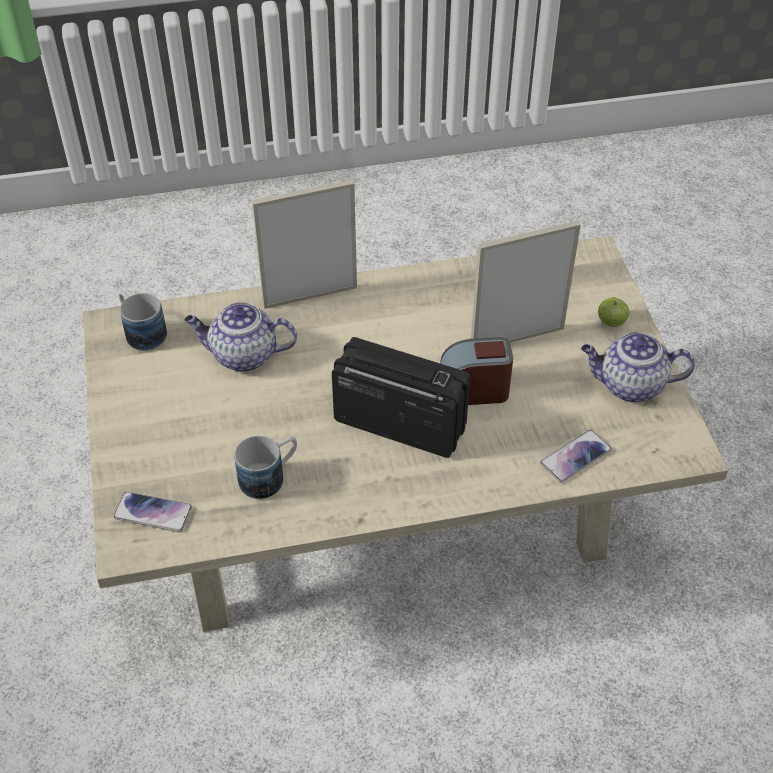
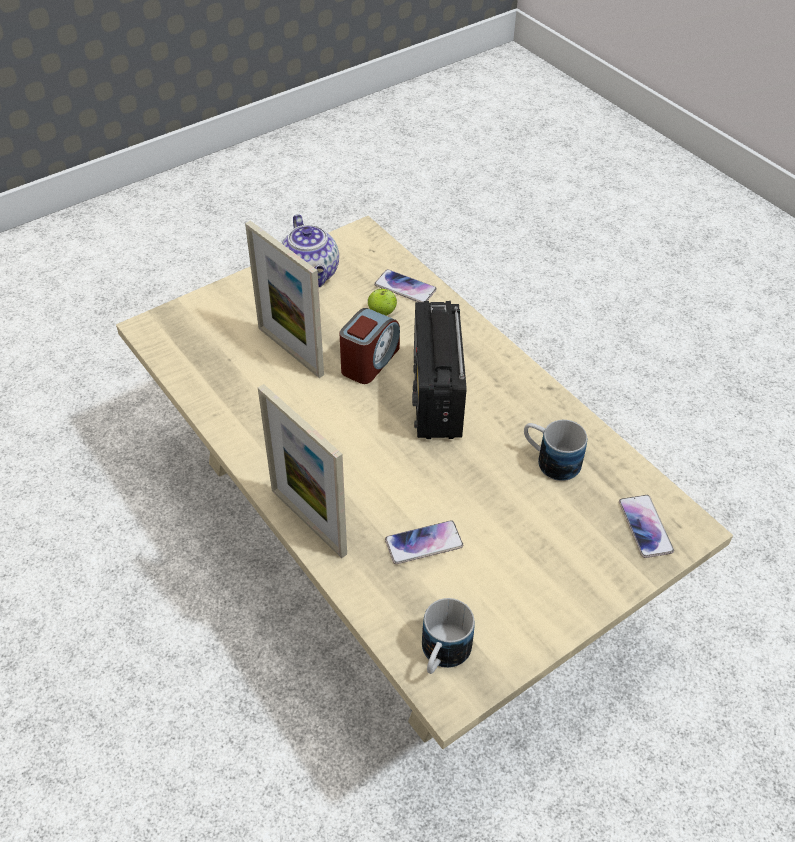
camera: 115 degrees left, 0 degrees up
(242, 356) = (424, 543): teapot -> phone
(474, 390) = (369, 361): alarm clock -> alarm clock turned 120 degrees counterclockwise
(611, 323) = (241, 299): apple -> apple (382, 313)

